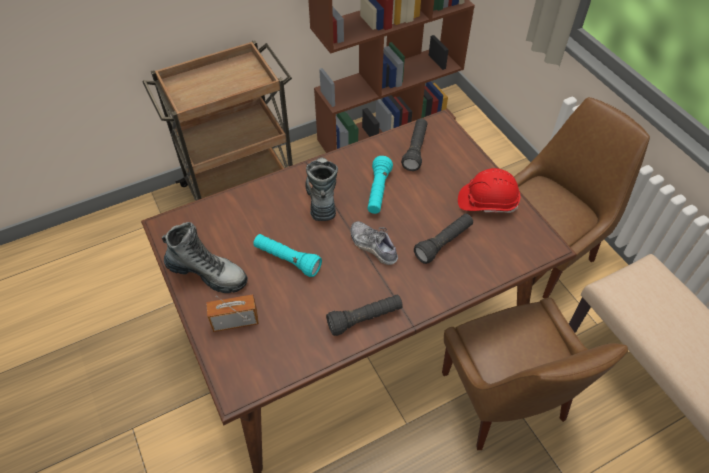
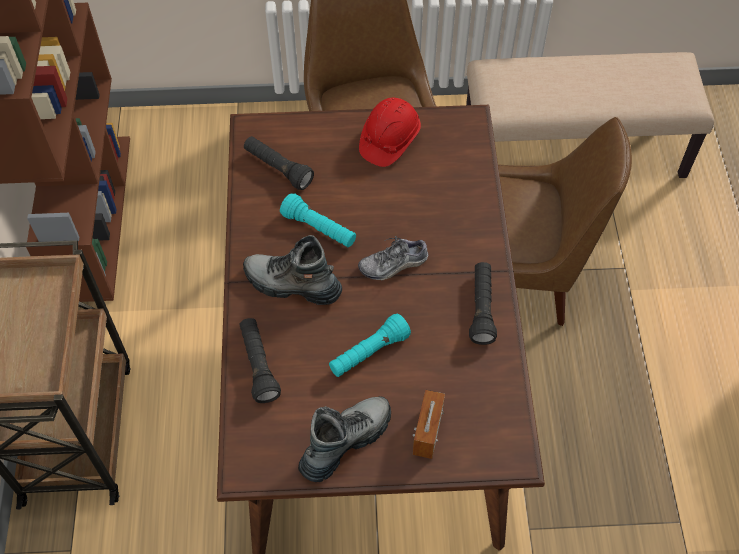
camera: 65 degrees left, 5 degrees up
(443, 243) = (422, 201): black flashlight -> black flashlight (258, 365)

